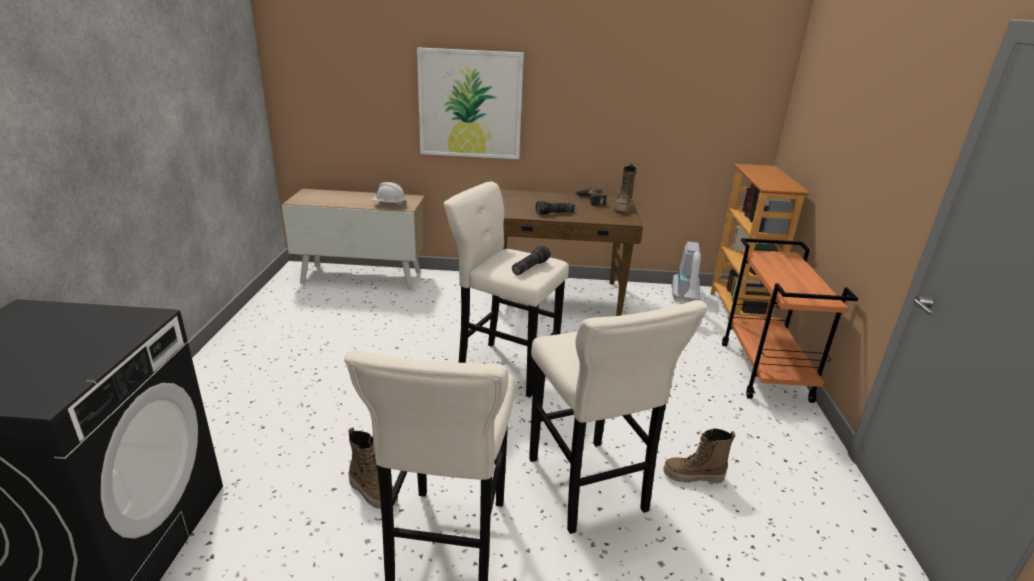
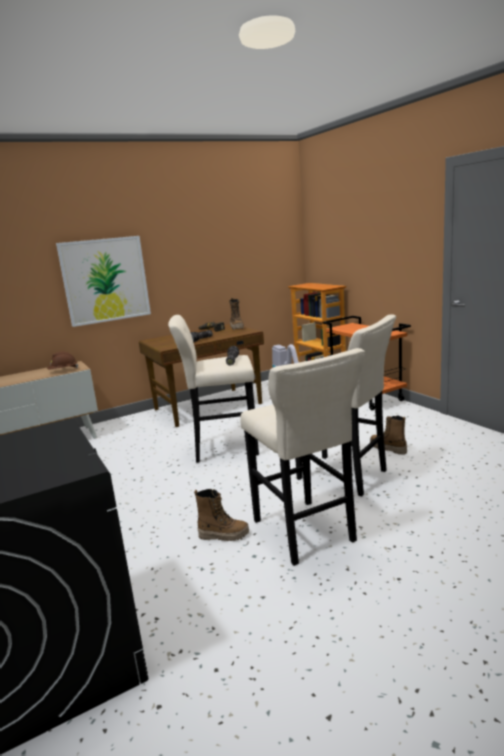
camera: 30 degrees left, 10 degrees down
(389, 205) = (63, 371): white hard hat -> brown hard hat
(693, 476) = (388, 449): boot -> boot turned 75 degrees clockwise

